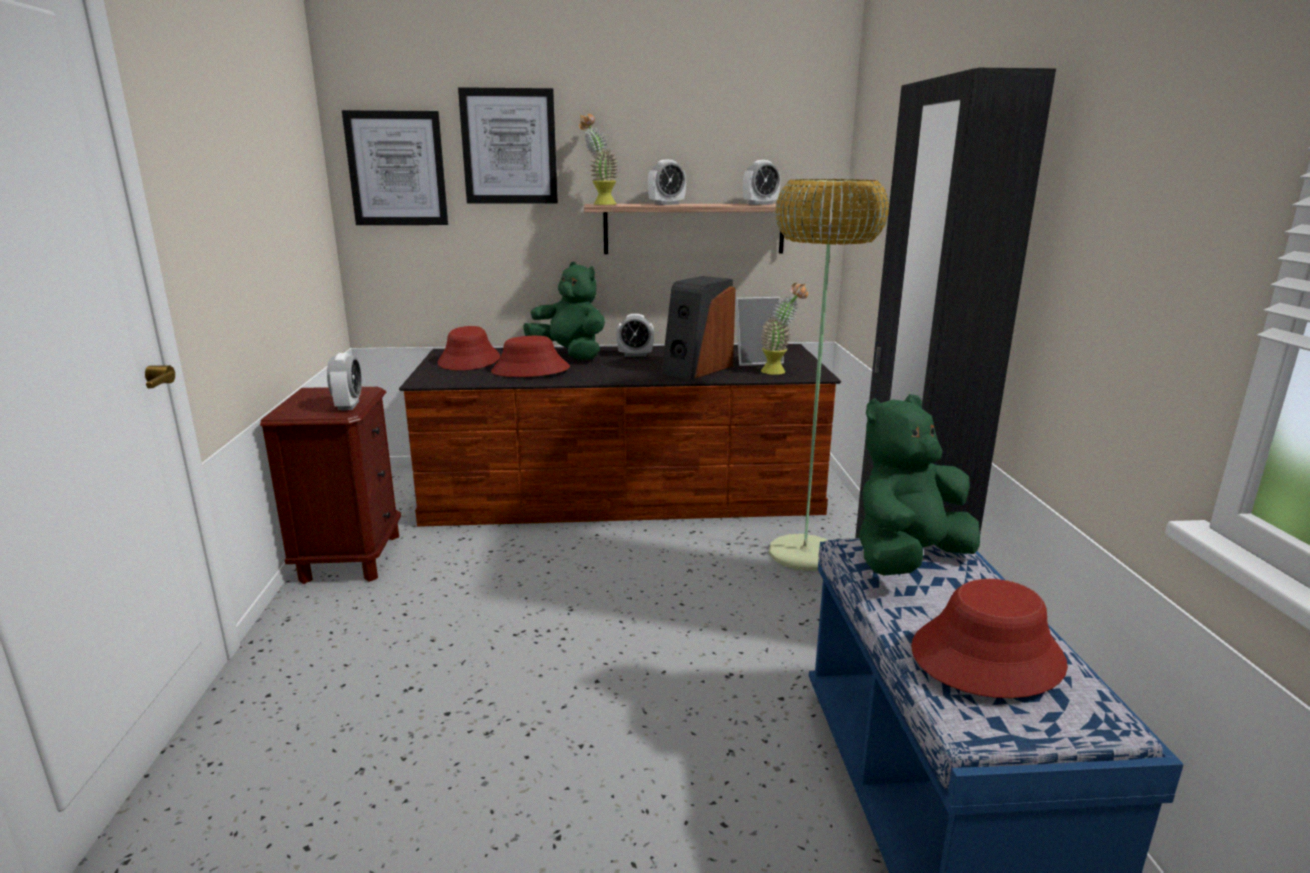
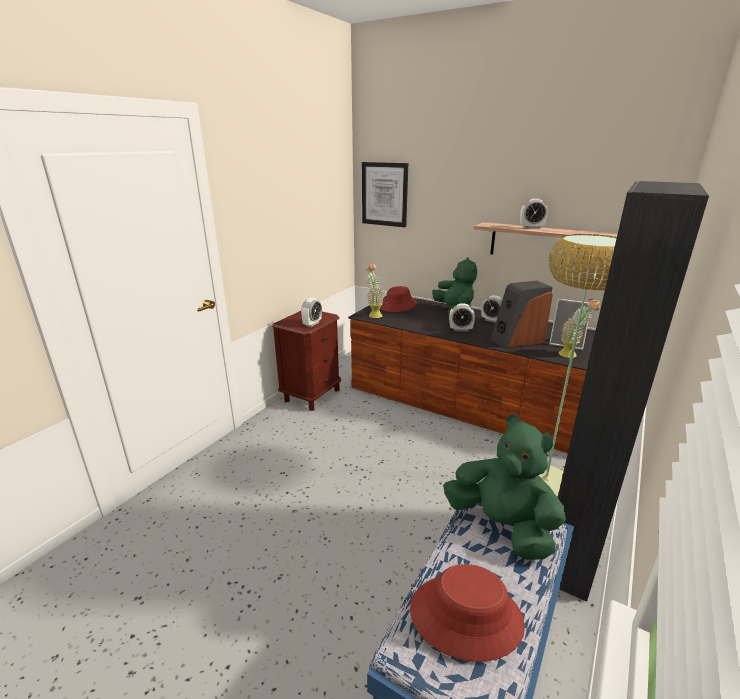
camera: 35 degrees right, 5 degrees up
(509, 147) = (443, 185): picture -> none
(530, 370) = (420, 319): red hat -> none
(599, 204) = (488, 224): potted plant -> potted plant (373, 314)
(760, 204) = (599, 234): alarm clock -> alarm clock (460, 329)
(907, 560) = (501, 526): green plush toy -> green plush toy turned 45 degrees clockwise

